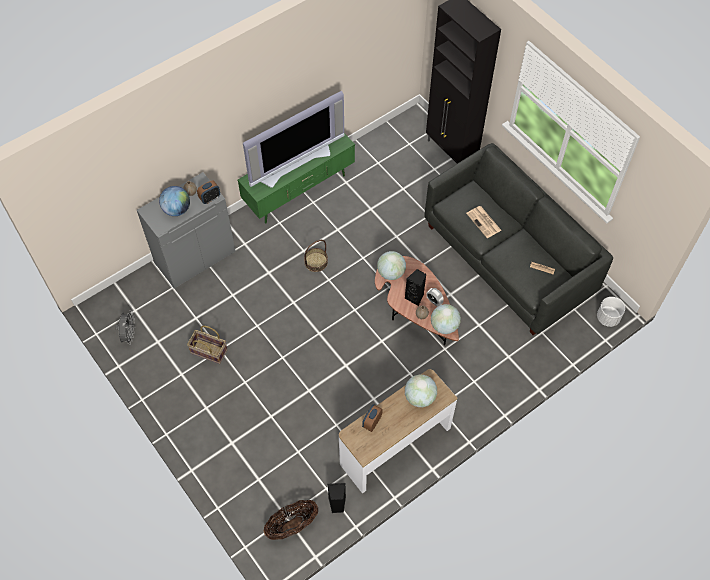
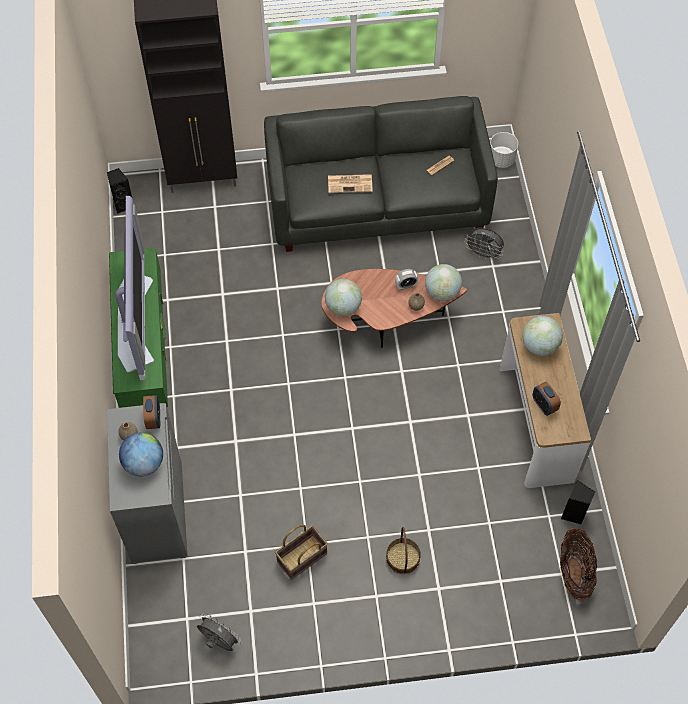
camera: 60 degrees left, 0 degrees up
(316, 262) = (255, 384): basket -> basket (403, 558)
(415, 297) = (389, 300): black speaker -> black speaker (123, 204)
(514, 346) = (483, 254): none -> grey fan

